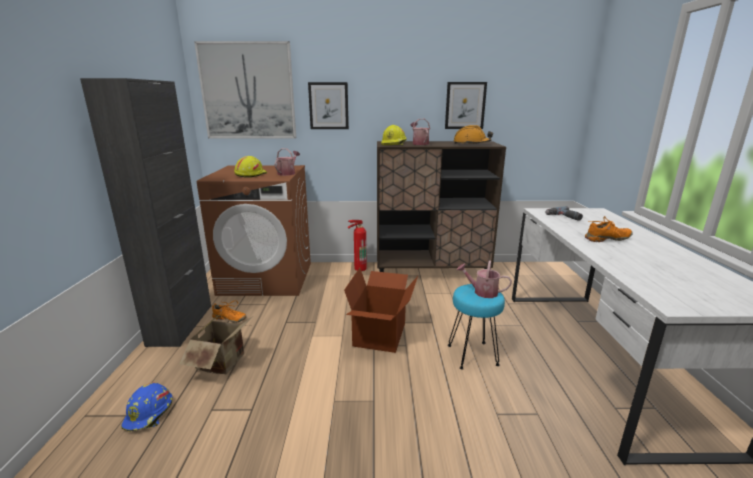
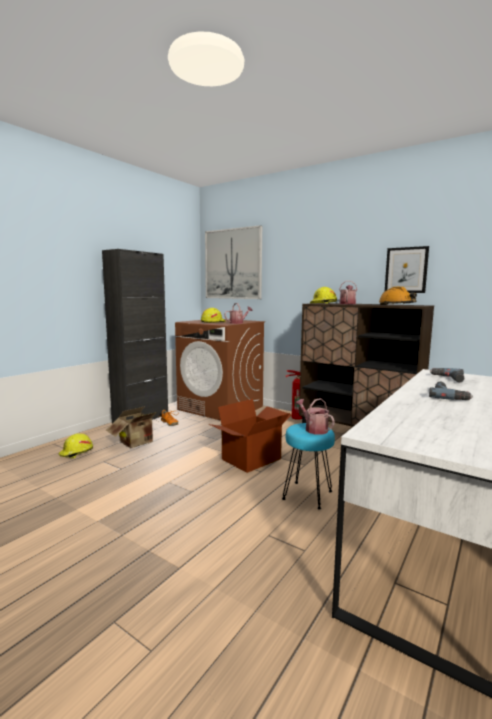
camera: 35 degrees right, 10 degrees down
(149, 414) = (76, 453): blue hard hat -> yellow hard hat
(328, 106) = (286, 273): picture -> none
(607, 239) = (449, 396): orange shoe -> power drill

